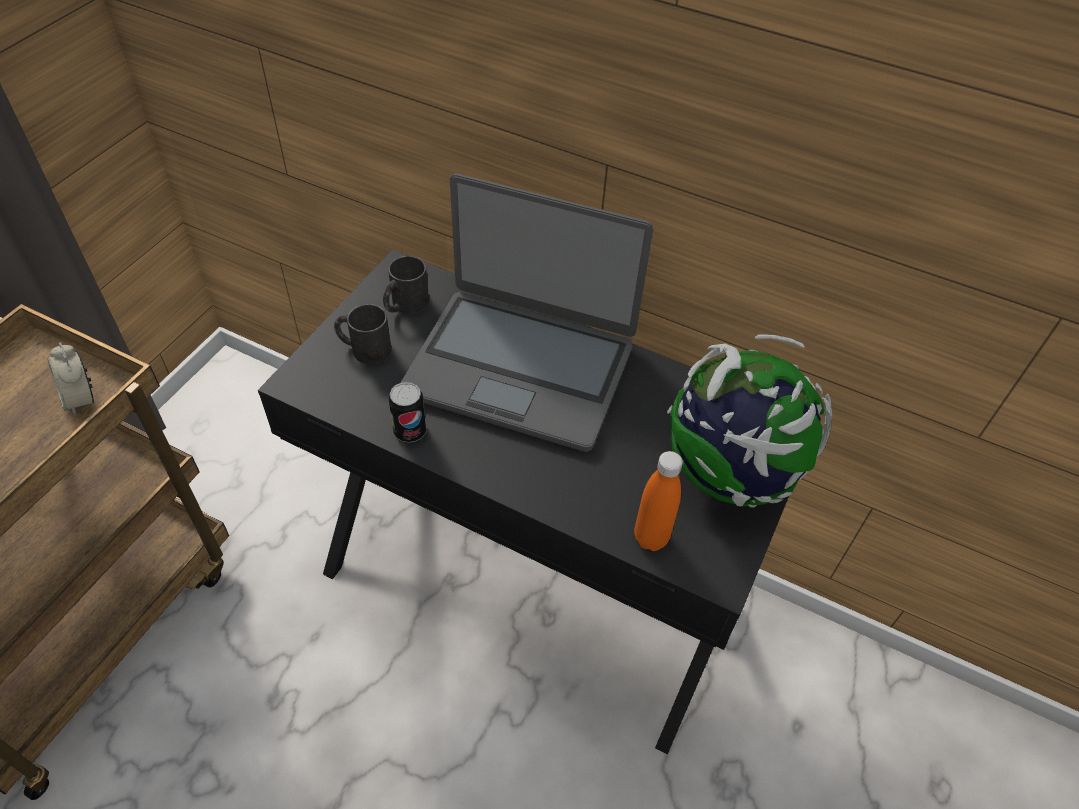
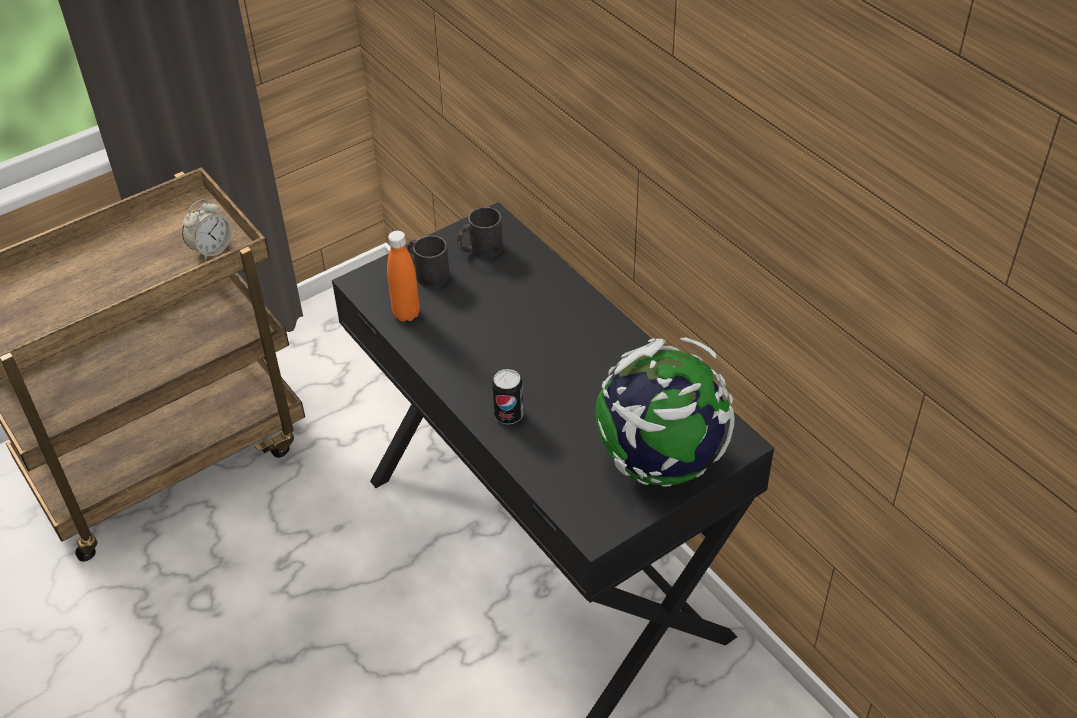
camera: 30 degrees right, 5 degrees down
(81, 399) = (211, 249): alarm clock -> alarm clock turned 135 degrees counterclockwise
(410, 431) = (424, 345): can -> can (508, 415)
(520, 367) = (541, 326): laptop -> none
(651, 538) = (558, 484): orange bottle -> orange bottle (406, 314)

